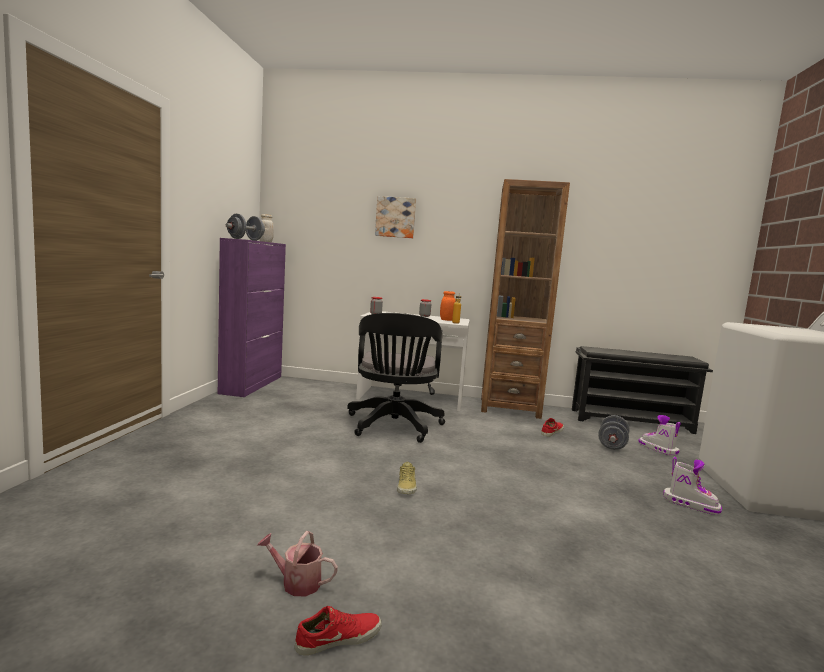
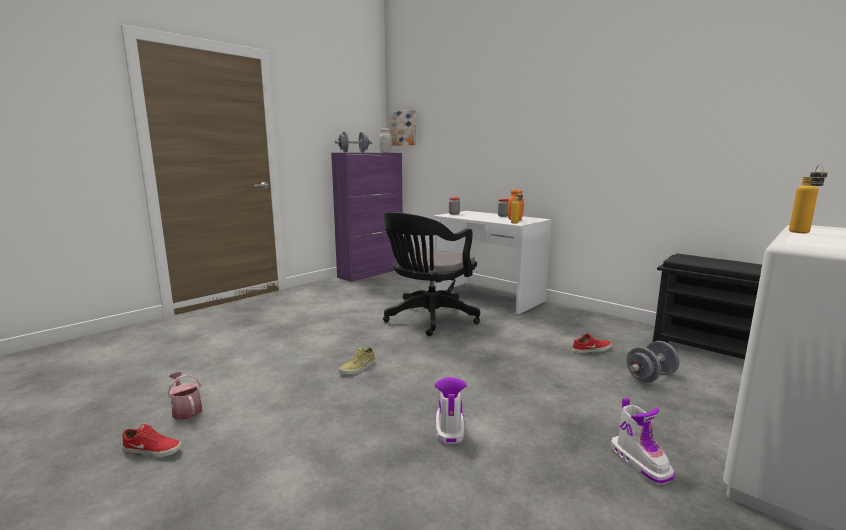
camera: 35 degrees right, 5 degrees up
(395, 217) = (483, 117): picture -> picture (404, 128)
(509, 408) = (582, 318): brown bookcase -> none
(657, 449) = (717, 394): boot -> boot (449, 427)
(761, 328) = (802, 233): none -> bottle

